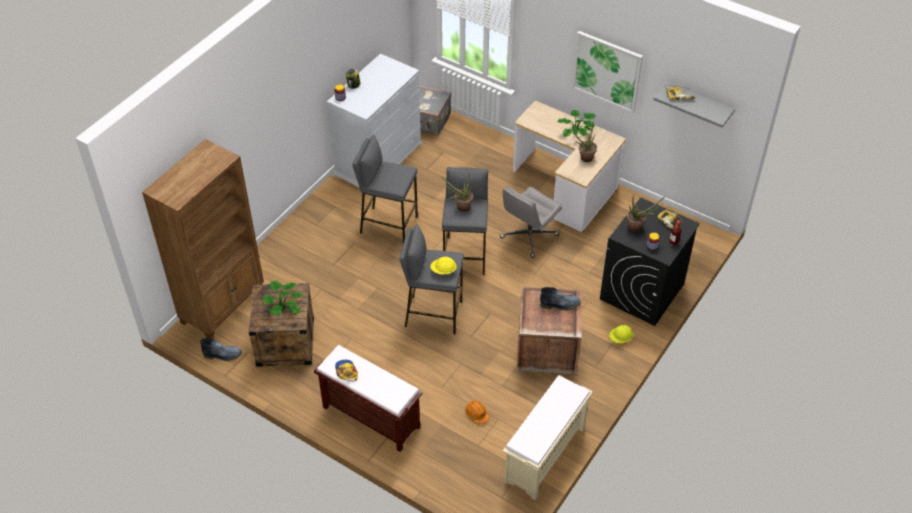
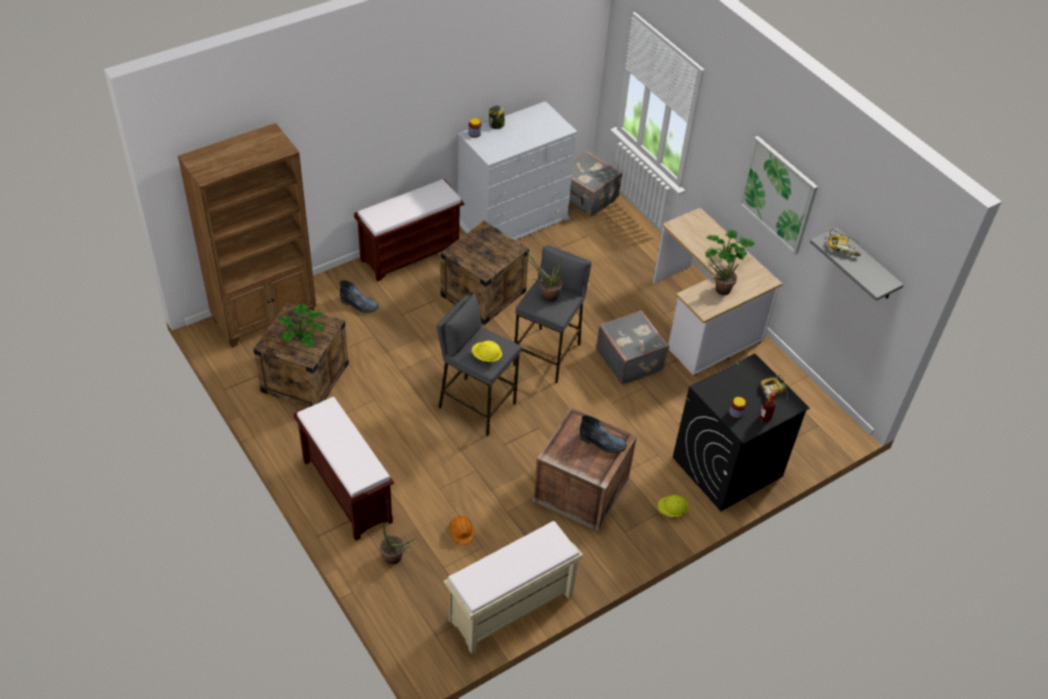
camera: 20 degrees right, 0 degrees up
(223, 355) = (235, 367): boot -> boot (360, 305)
(312, 213) = (411, 253): none -> brown bench
(346, 371) = (324, 428): cap -> none
(388, 225) = (483, 293): grey stool -> crate
(529, 237) = (630, 359): grey office chair -> grey suitcase
(637, 228) = (730, 386): potted plant -> potted plant (396, 559)

